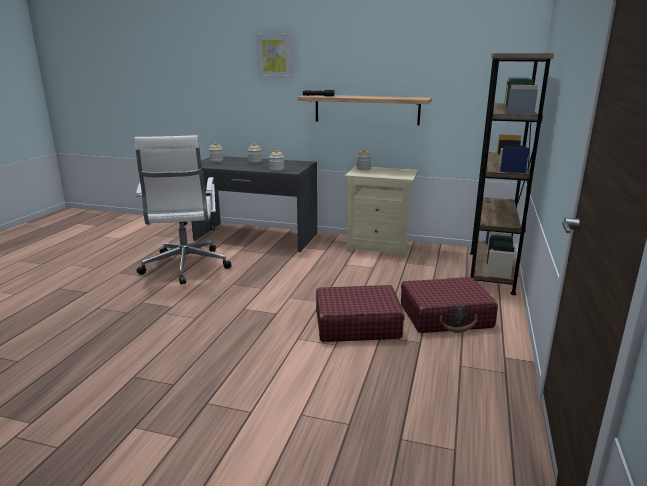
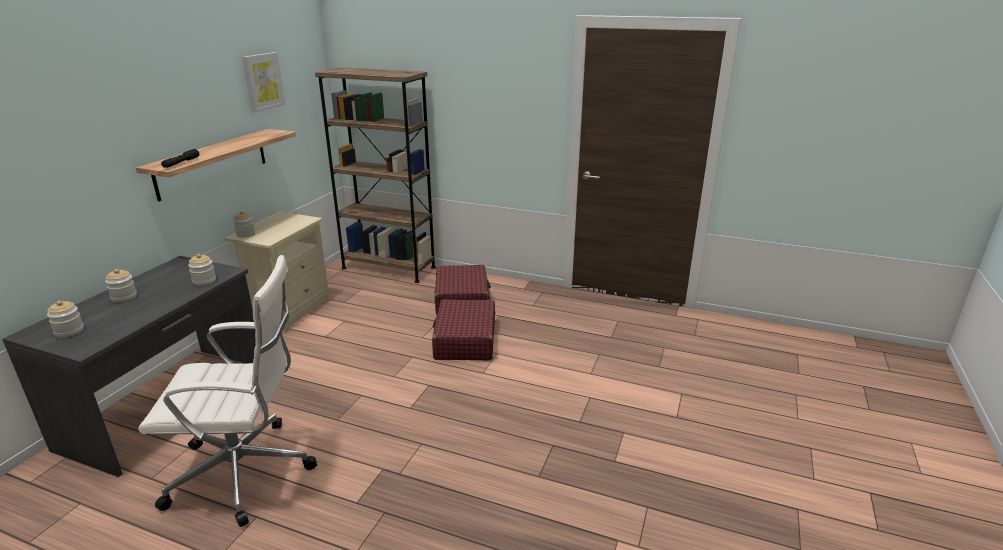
camera: 85 degrees left, 5 degrees up
(275, 55) = (68, 120): picture -> picture (263, 81)

